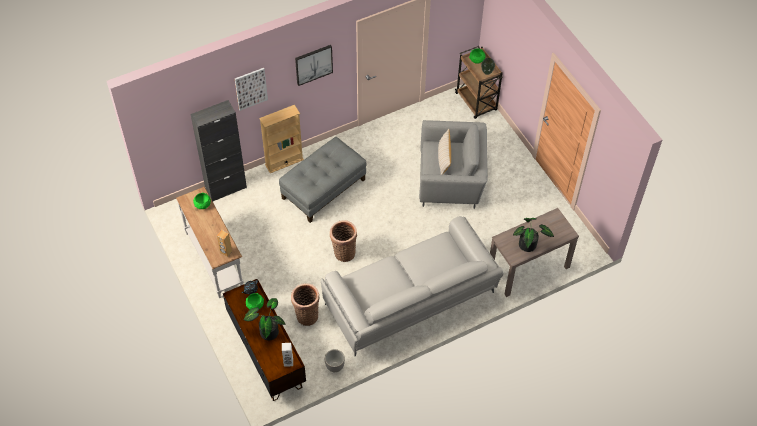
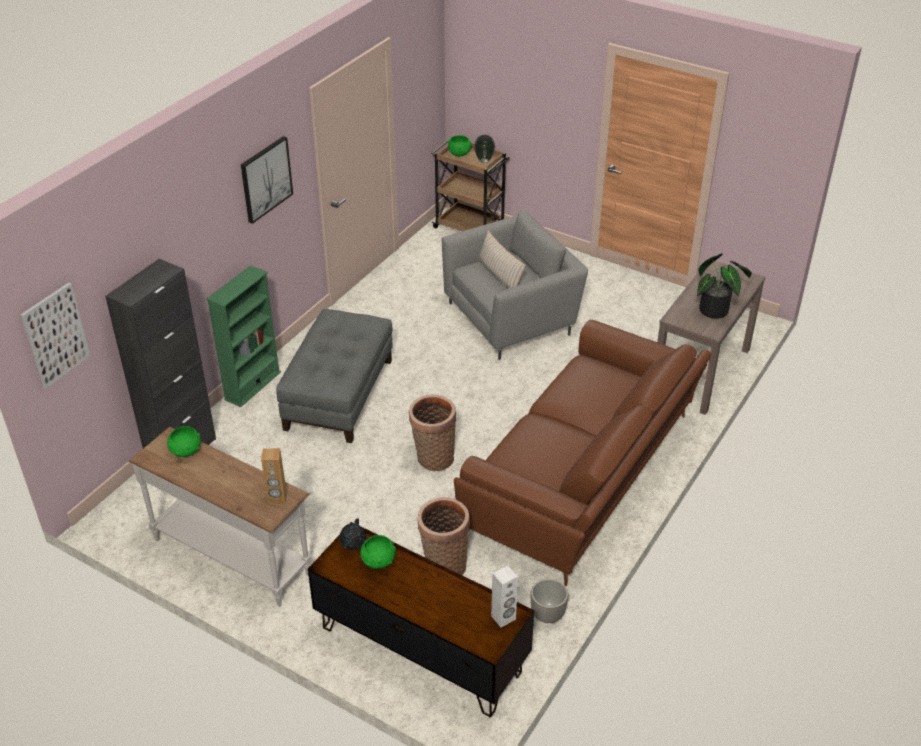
camera: 30 degrees left, 15 degrees down
(251, 88) = (187, 234): picture -> picture (55, 335)
(267, 331) = (429, 588): potted plant -> none
(284, 162) = (252, 385): beige bookcase -> green bookcase
(410, 301) = (583, 476): grey sofa -> brown sofa

